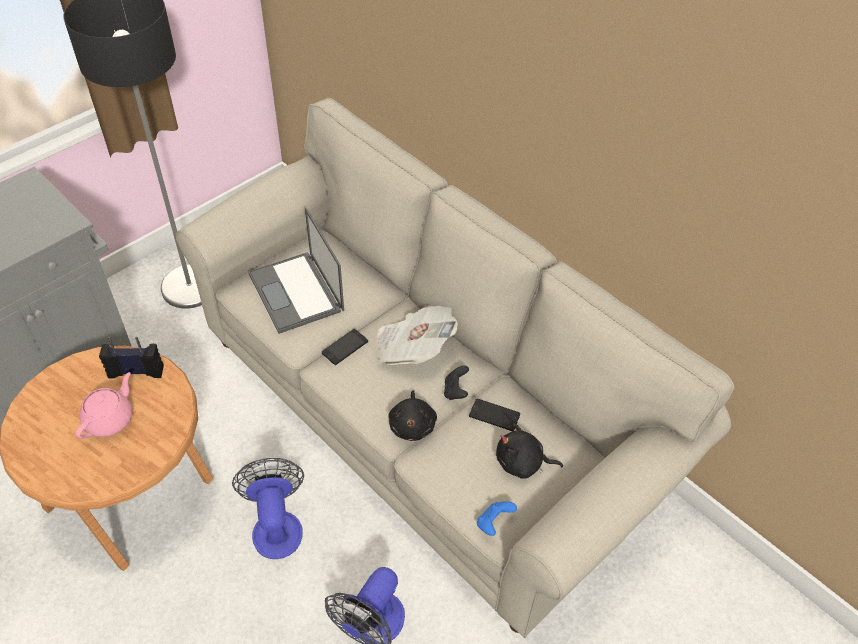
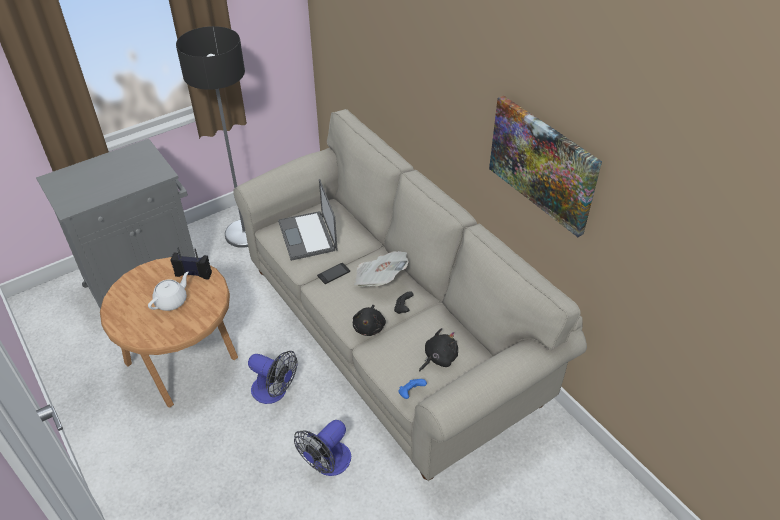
camera: 10 degrees right, 5 degrees down
(110, 419) = (172, 301): pink teapot -> white teapot
(276, 525) = (274, 392): fan -> fan turned 120 degrees clockwise
(494, 415) = (426, 326): phone -> none
(522, 463) = (438, 358): black plush toy -> black plush toy turned 120 degrees clockwise
(667, 173) = (543, 164): none -> picture

